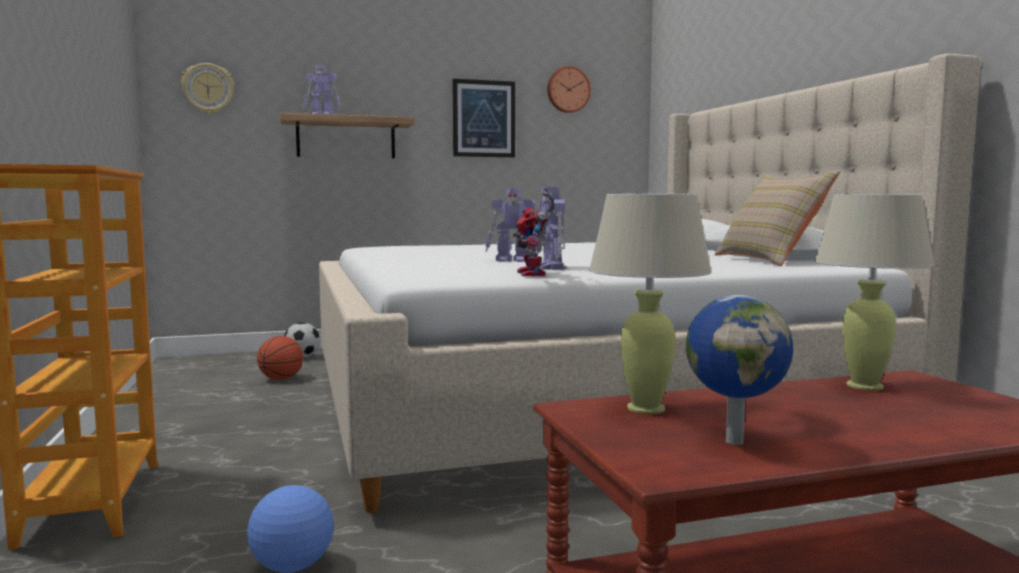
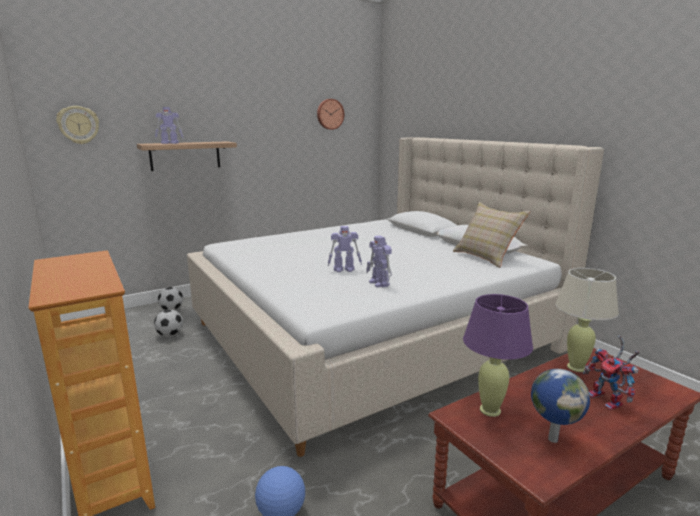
camera: 15 degrees left, 10 degrees up
(281, 379) = (170, 335): basketball -> football
(483, 119) = (277, 136): picture -> none
(534, 274) = (380, 298): toy robot -> toy robot (608, 401)
(645, 408) = (490, 410): beige table lamp -> purple table lamp

